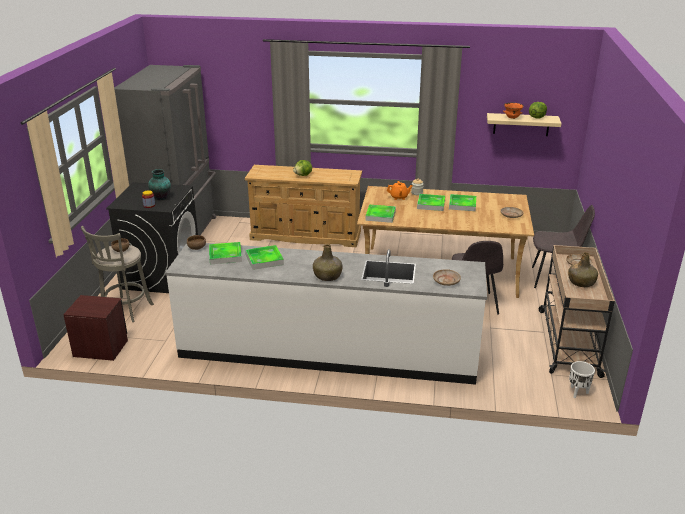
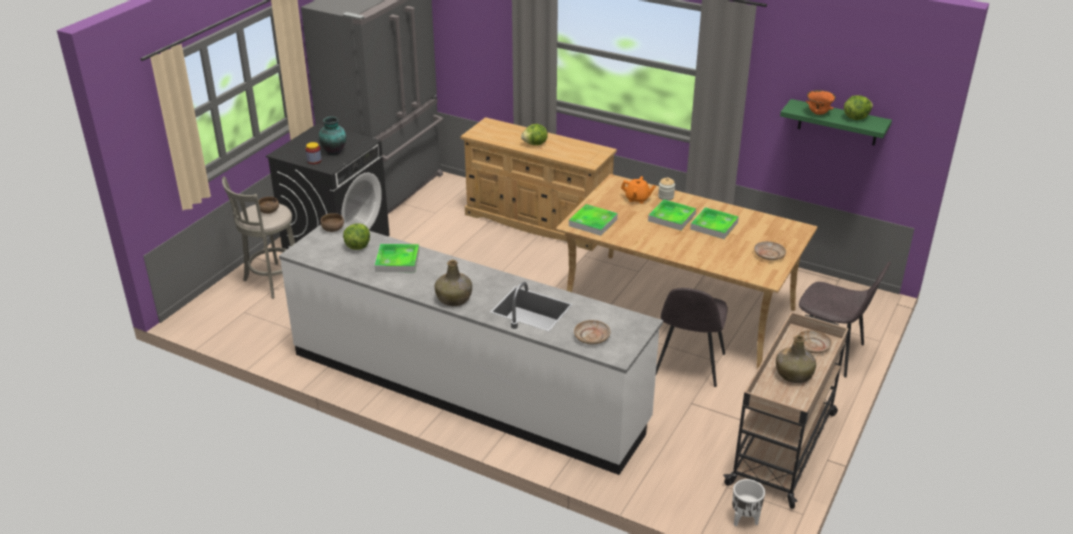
camera: 20 degrees right, 5 degrees up
(101, 348) = (222, 324): brown nightstand -> none
(225, 255) = (357, 246): tray -> lettuce
(521, 124) = (838, 122): beige shelf -> green shelf

